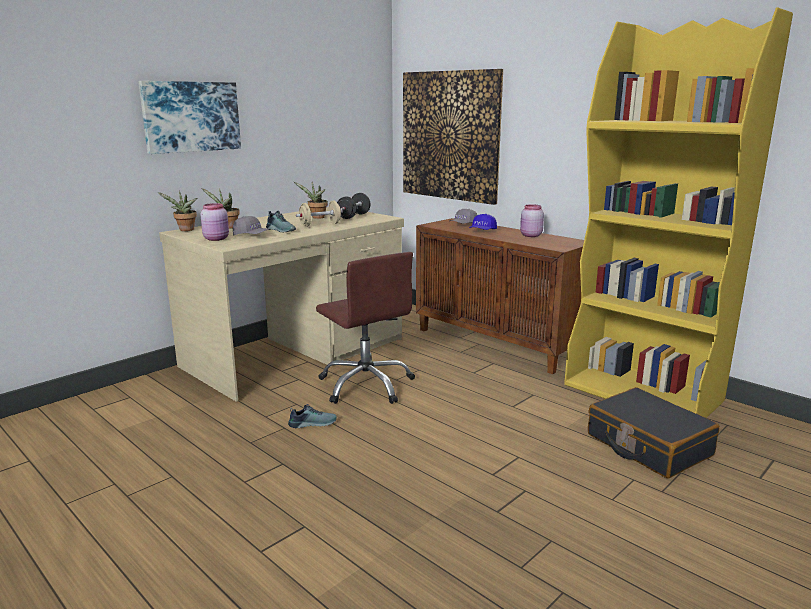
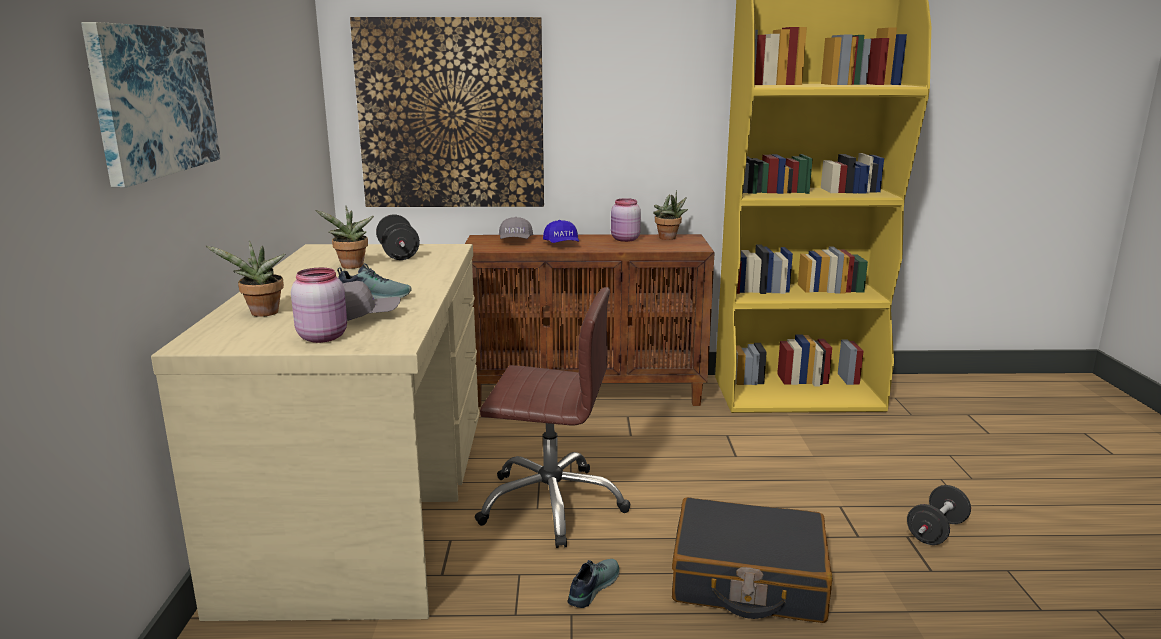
camera: 45 degrees left, 0 degrees up
(185, 230) = (198, 338): potted plant -> potted plant (669, 238)
(320, 225) = (401, 276): beige dumbbell -> none
(552, 499) = (936, 531): none -> black dumbbell
(648, 445) = (890, 442): black suitcase -> black suitcase (748, 579)

